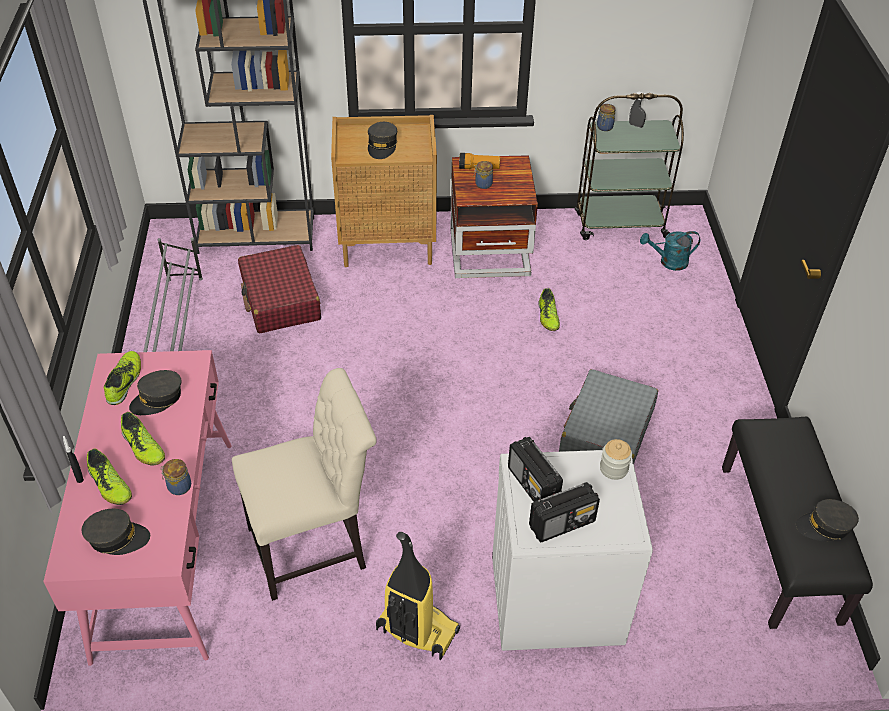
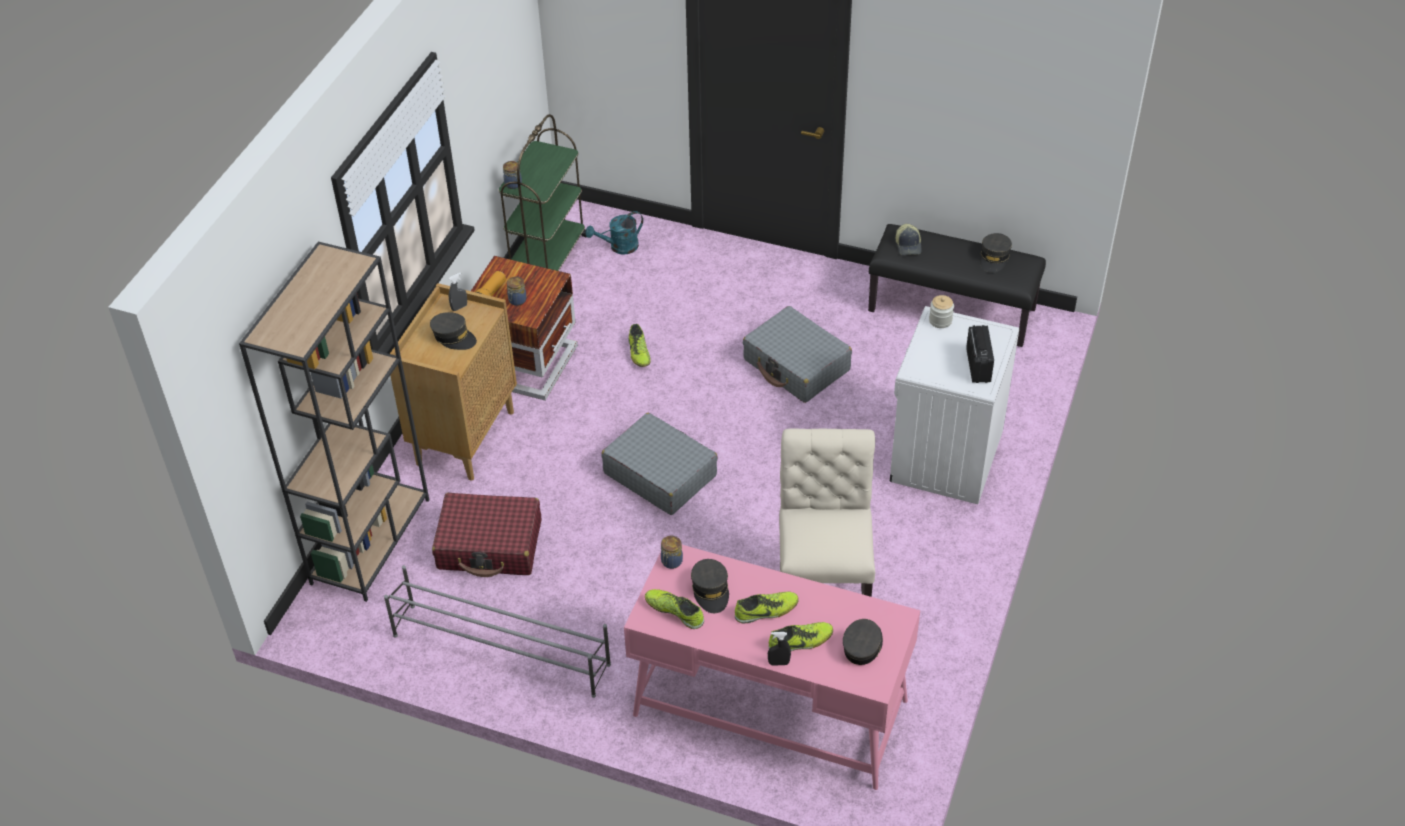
camera: 65 degrees left, 0 degrees up
(178, 486) = (824, 594): jar -> jar (671, 562)
(410, 377) = (660, 474): none -> grey suitcase
(416, 630) = (937, 552): vacuum cleaner -> none
(533, 485) = (936, 369): radio -> none
(548, 317) = (639, 353): shoe -> shoe turned 60 degrees clockwise
(636, 125) = (525, 164): grey spray bottle -> grey spray bottle (459, 307)
(668, 262) = (619, 247): turquoise watering can -> turquoise watering can turned 45 degrees clockwise
(782, 441) = (908, 245): none -> cap

